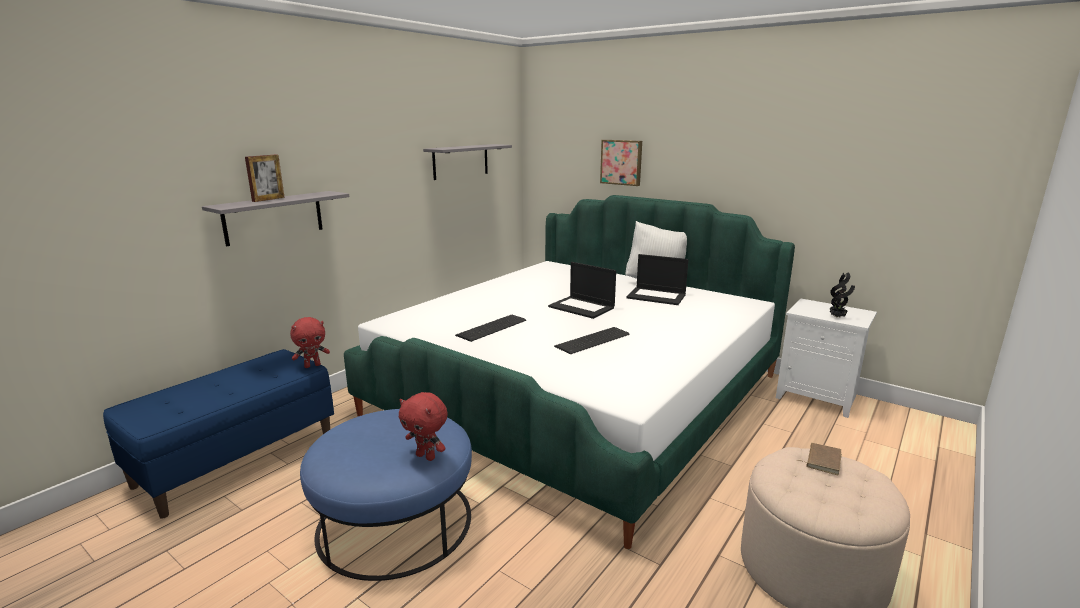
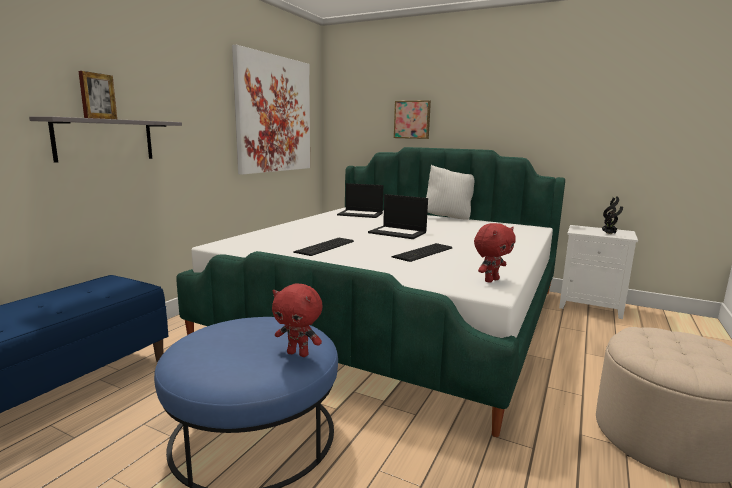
camera: 10 degrees left, 5 degrees down
(312, 365) = (147, 286): red plush toy -> red plush toy (491, 280)
(461, 161) = (274, 114): grey shelf -> picture
(657, 296) = (456, 225): laptop -> laptop (361, 214)
(822, 460) = (666, 334): brown book -> none

